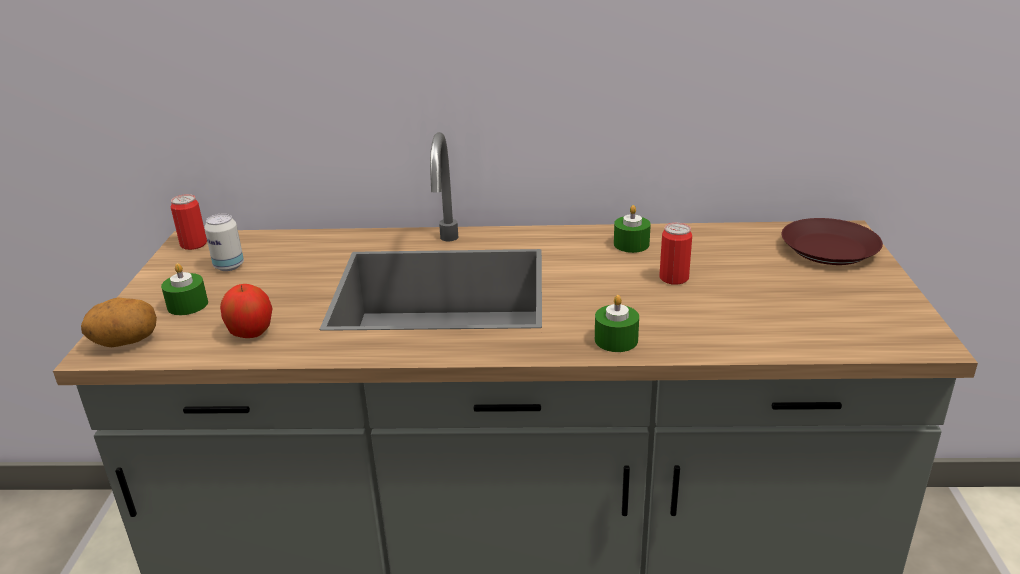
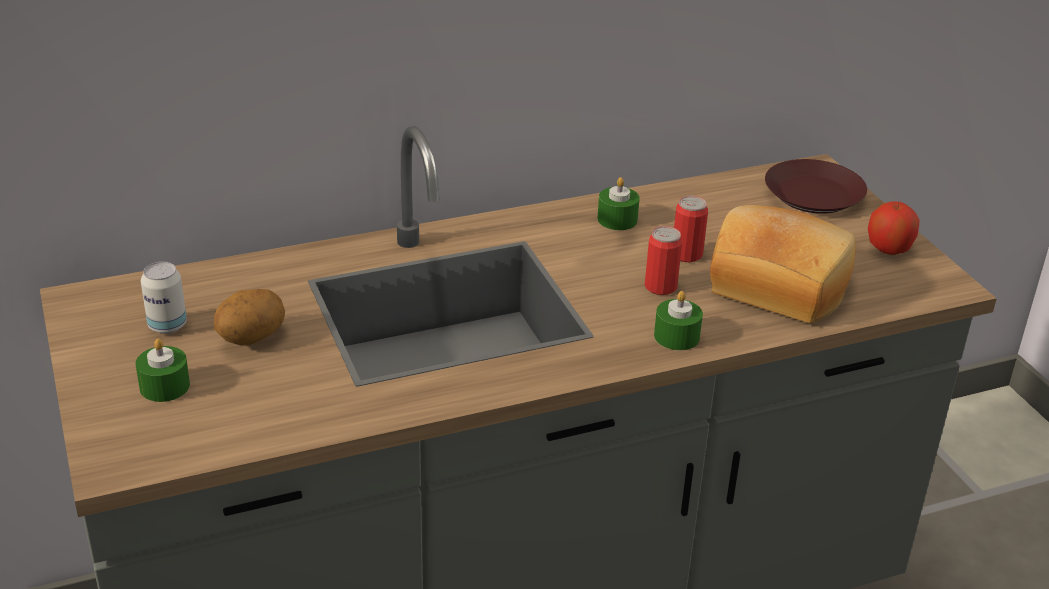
camera: 25 degrees left, 5 degrees up
(126, 342) = (133, 448): potato -> potato (251, 338)
(194, 244) = (89, 303): can -> can (660, 287)
(251, 333) = (279, 405): apple -> apple (888, 249)
(746, 314) = (780, 285): none -> bread

